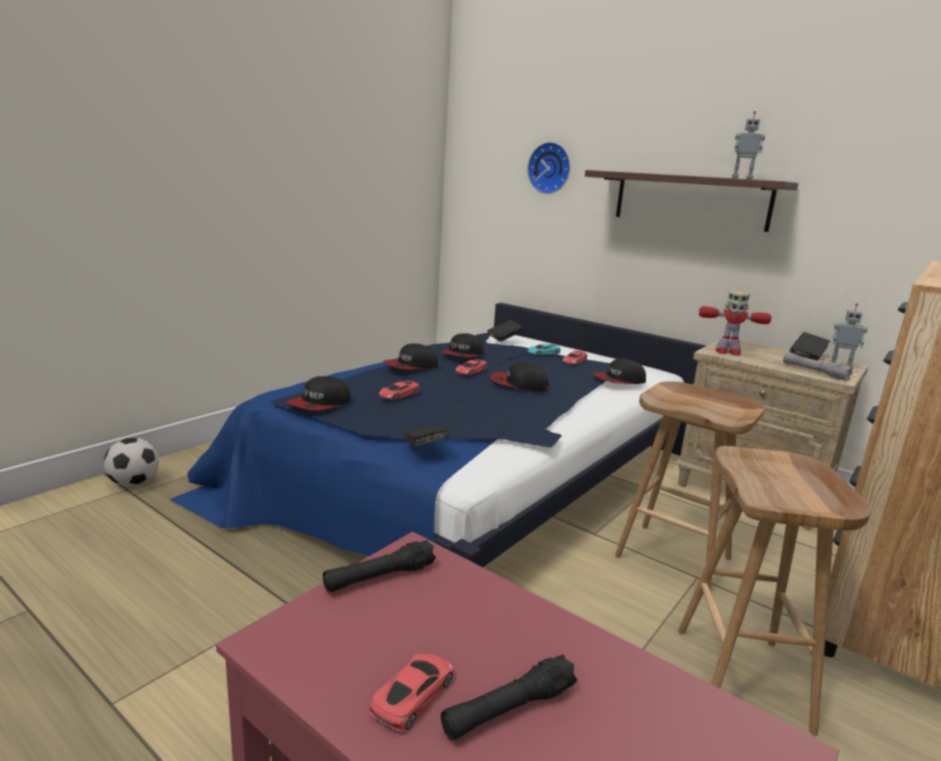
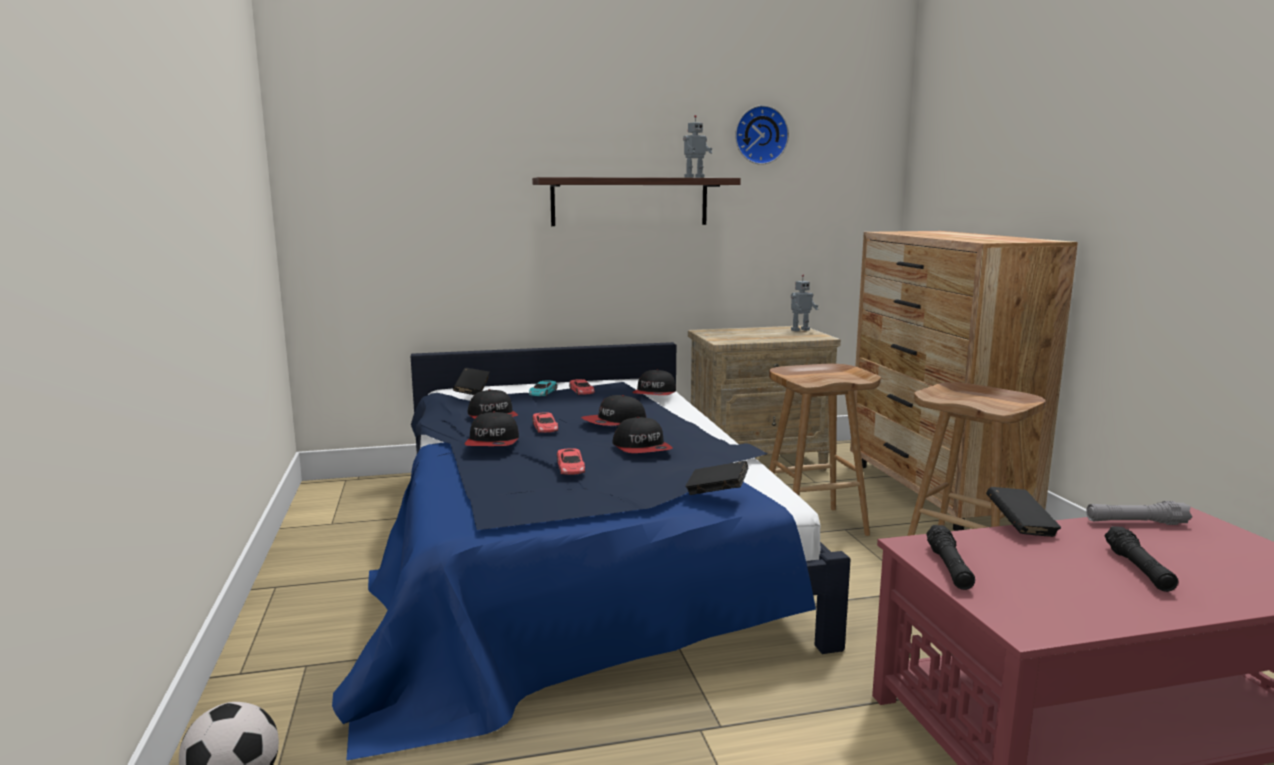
camera: 50 degrees left, 5 degrees down
(320, 404) = (532, 507): cap -> cap (642, 448)
(413, 694) = (1114, 592): red toy car -> none
(550, 168) = (454, 177): wall clock -> wall clock (760, 135)
(727, 352) = (729, 339): toy robot -> none
(807, 356) = (767, 328): black book -> black book (1020, 527)
(814, 372) = (803, 337): grey flashlight -> grey flashlight (1136, 523)

